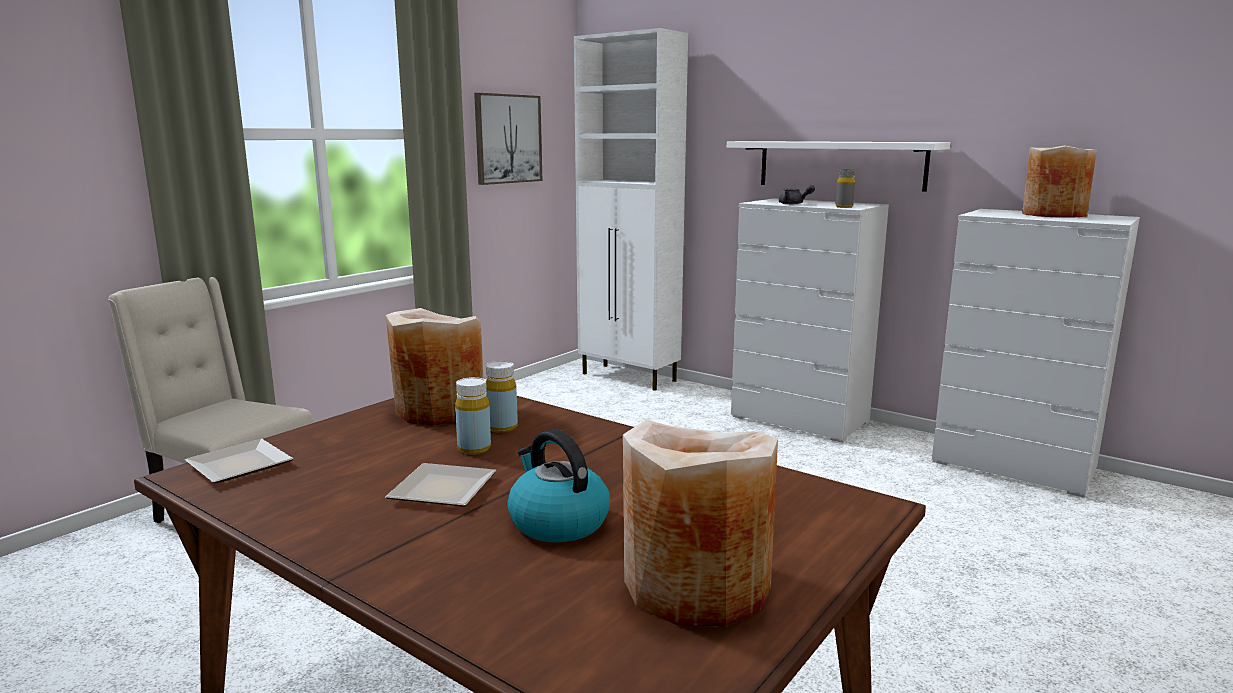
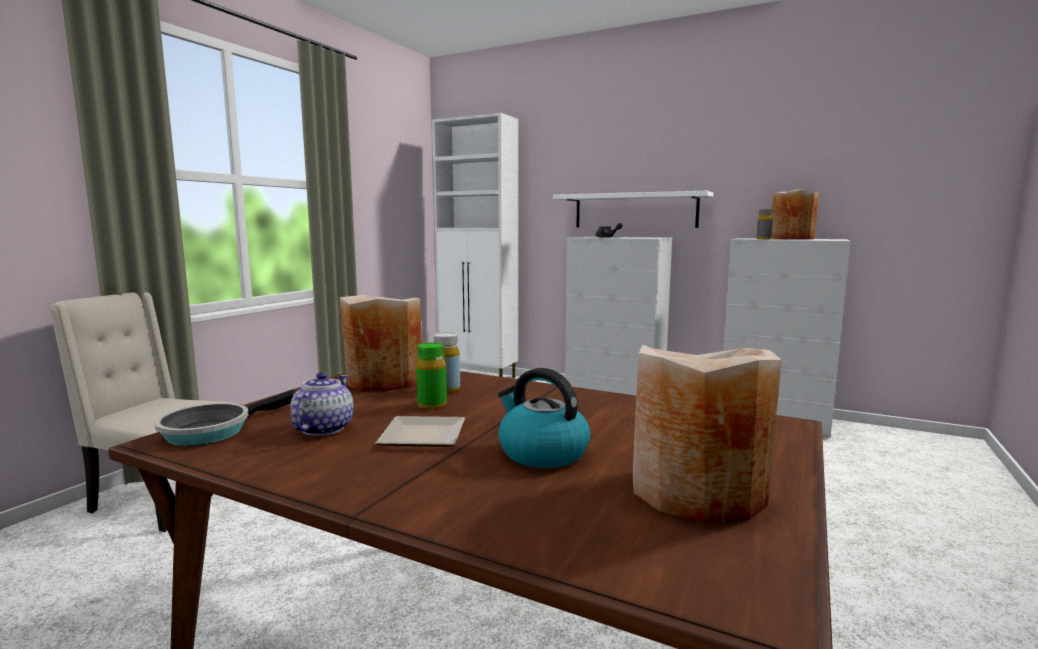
camera: 10 degrees left, 5 degrees down
(236, 466) = (213, 430): plate -> frying pan
(345, 472) = (323, 428): none -> teapot
(474, 448) = (432, 405): yellow bottle -> green bottle
(507, 139) = (383, 194): picture -> none
(844, 207) = (645, 238): grey bottle -> grey bottle (763, 239)

